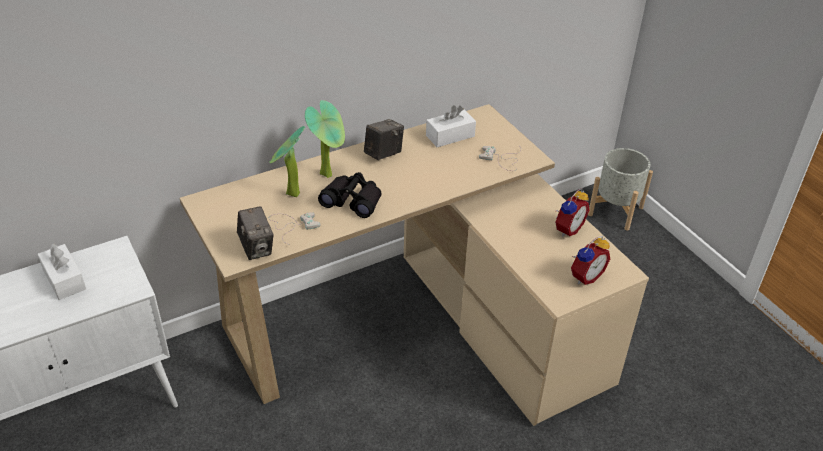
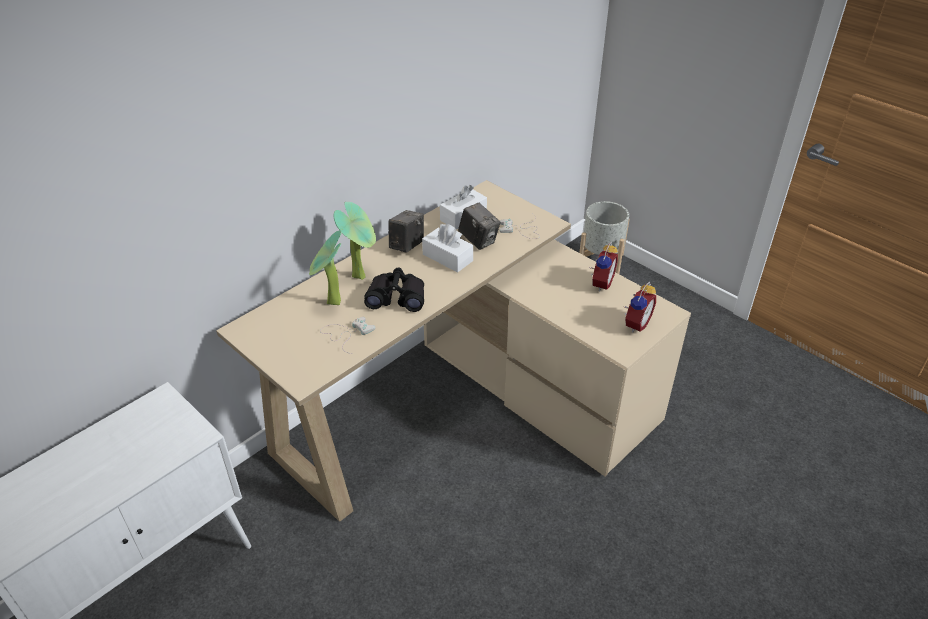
camera: 15 degrees left, 0 degrees up
(64, 279) = (116, 443): white tissue box -> white tissue box (447, 257)
(256, 248) = (320, 364): camera -> camera (478, 240)

